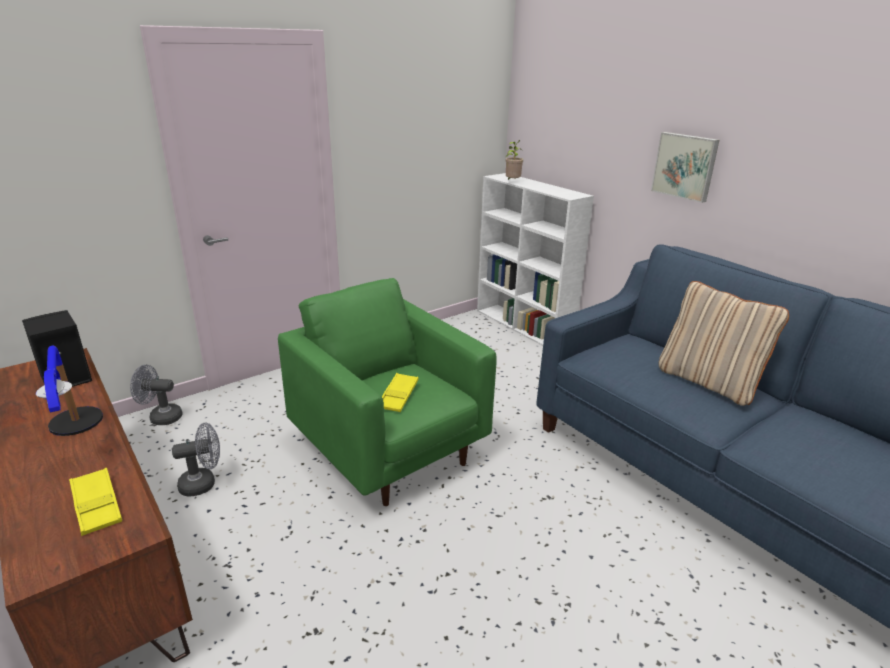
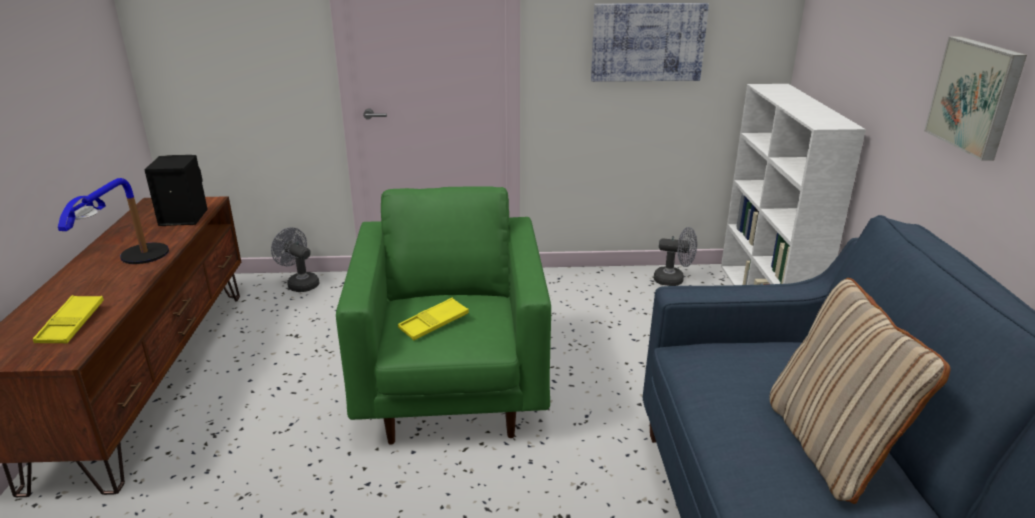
camera: 35 degrees right, 0 degrees up
(203, 483) = (270, 355): grey fan -> grey fan (674, 280)
(420, 152) = (647, 42): none -> picture
(512, 182) = (772, 96): potted plant -> none

